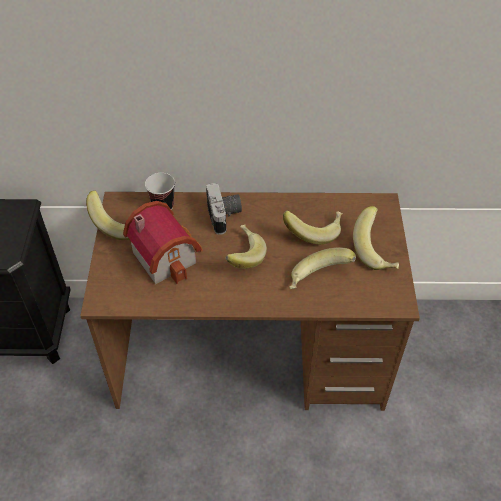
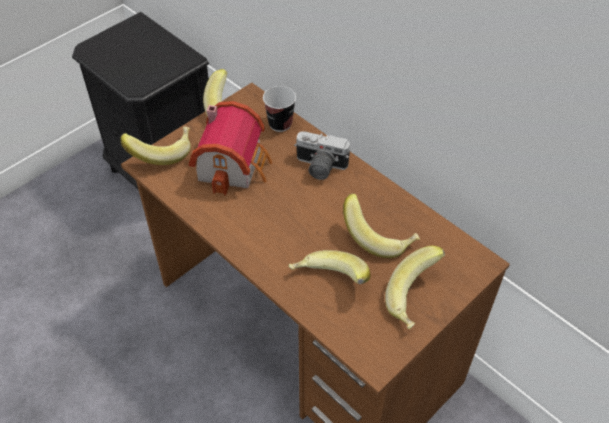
camera: 45 degrees right, 0 degrees up
(225, 216) = (319, 167): camera -> camera turned 75 degrees clockwise
(242, 256) = (290, 211): banana -> banana (161, 152)

